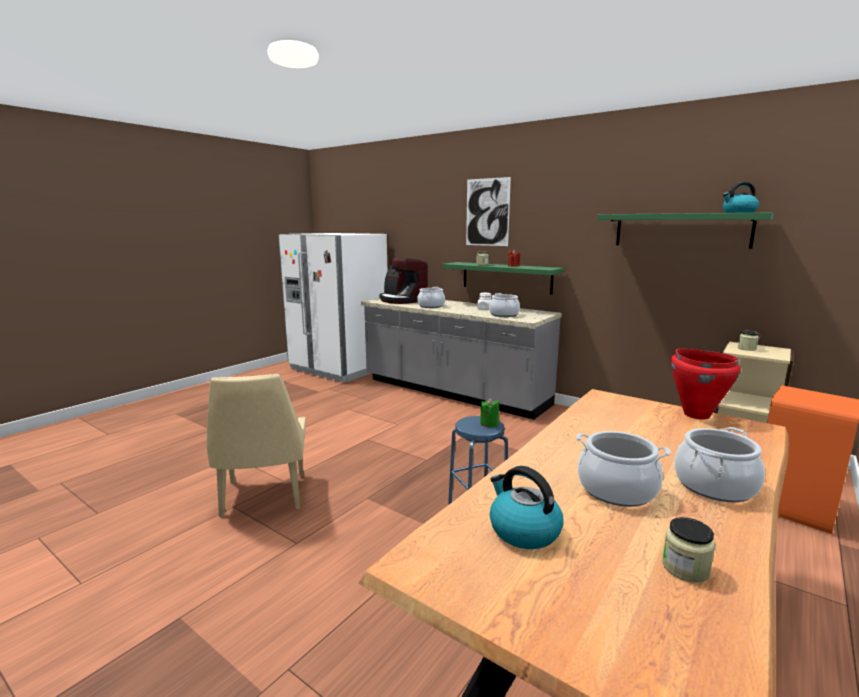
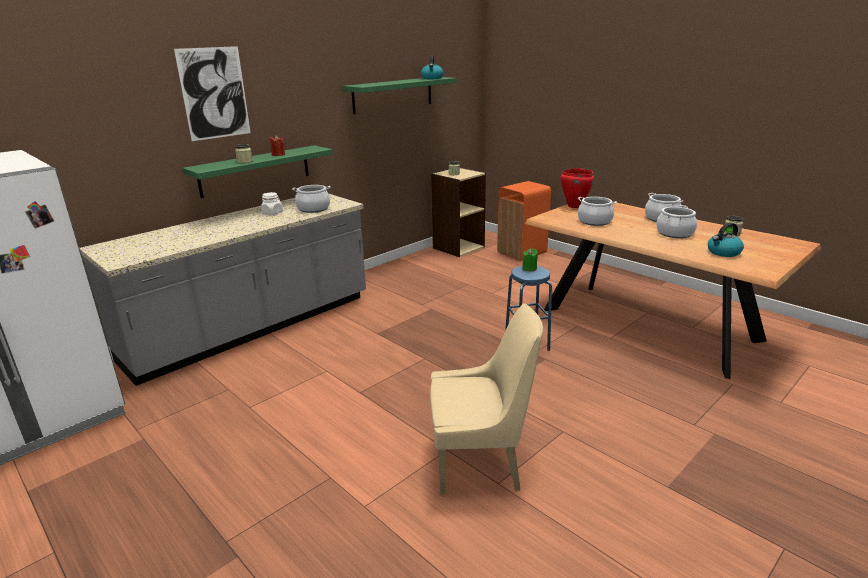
camera: 80 degrees left, 10 degrees up
(402, 300) = (145, 245): coffee machine -> none
(431, 306) = (220, 233): cooking pot -> cooking pot (594, 221)

